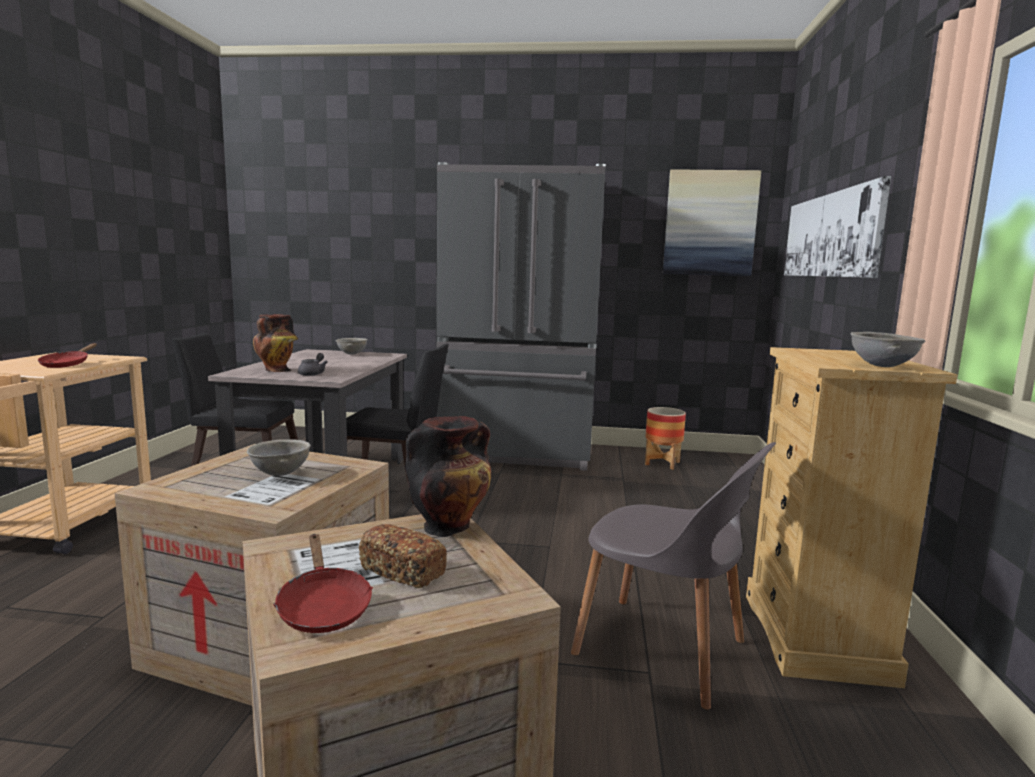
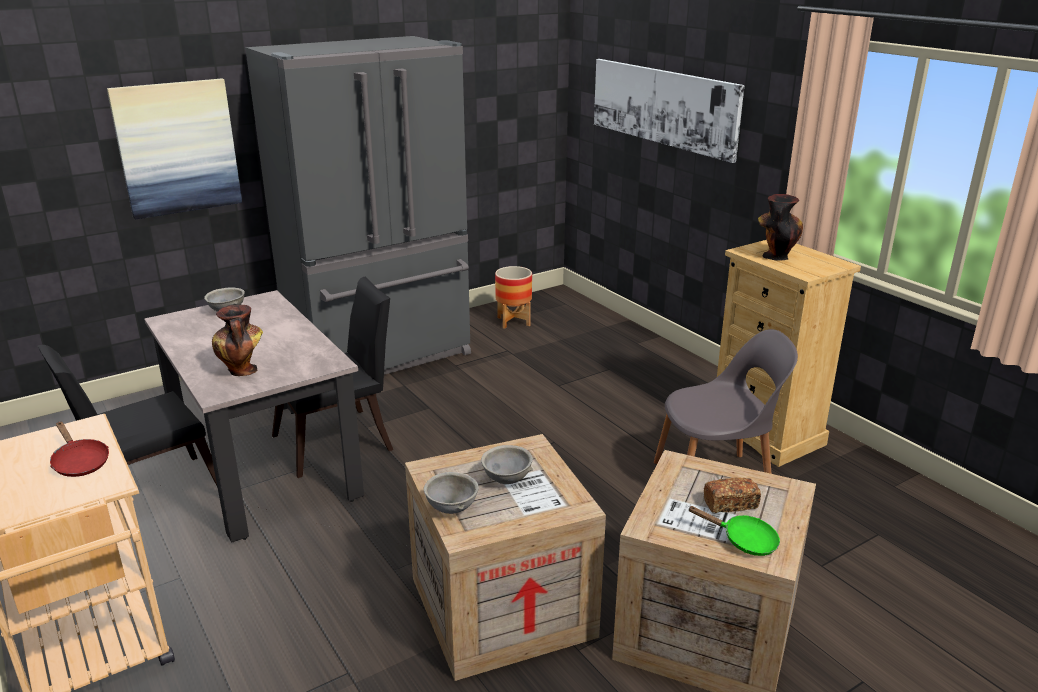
camera: 40 degrees left, 15 degrees up
(313, 374) = (294, 362): grey teapot -> none
(323, 607) = (744, 541): red frying pan -> green frying pan
(449, 526) = (687, 465): vase -> vase (775, 255)
(710, 223) = (513, 71): picture -> picture (177, 148)
(883, 366) = (823, 267): grey bowl -> grey bowl (452, 508)

